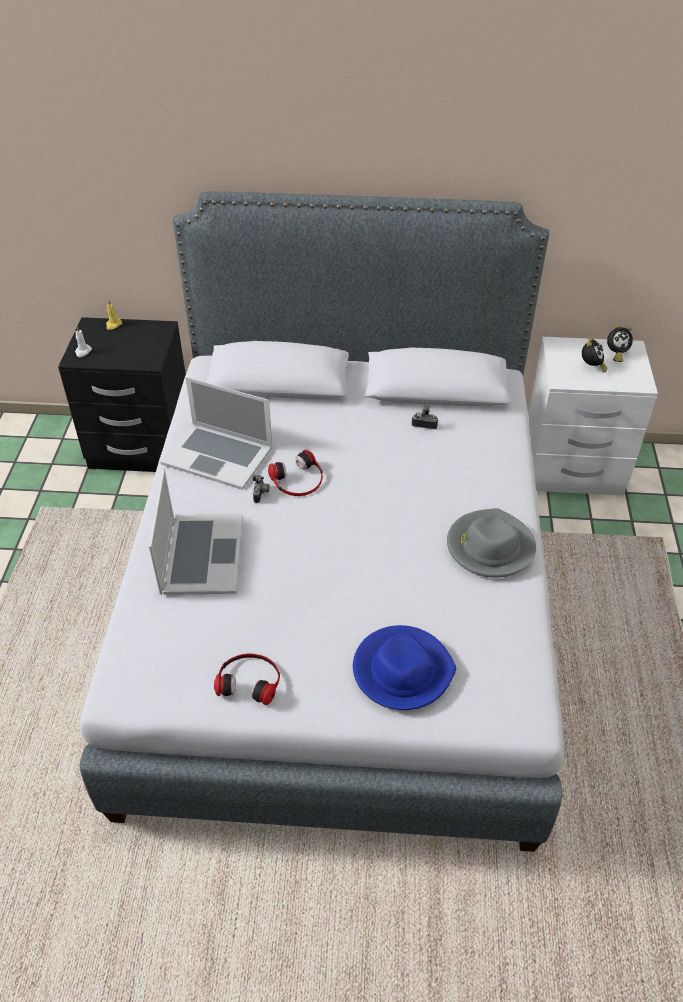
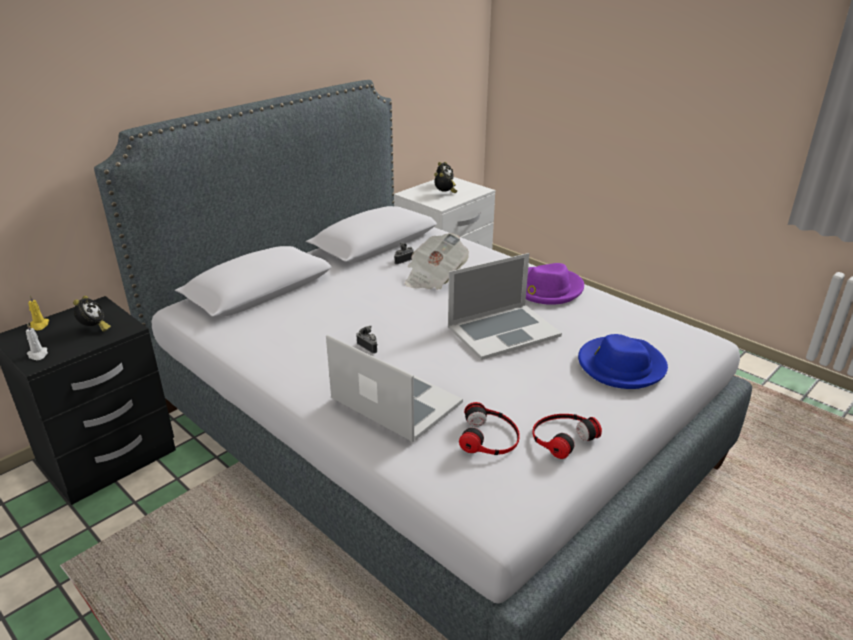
camera: 50 degrees left, 15 degrees down
(134, 349) = (94, 328): none -> alarm clock
(218, 455) = (293, 347): laptop -> laptop (503, 331)
(298, 480) = (379, 325): headphones -> headphones (490, 437)
(418, 462) = (434, 278): none -> newspaper
(489, 547) = (546, 289): grey hat -> purple hat

